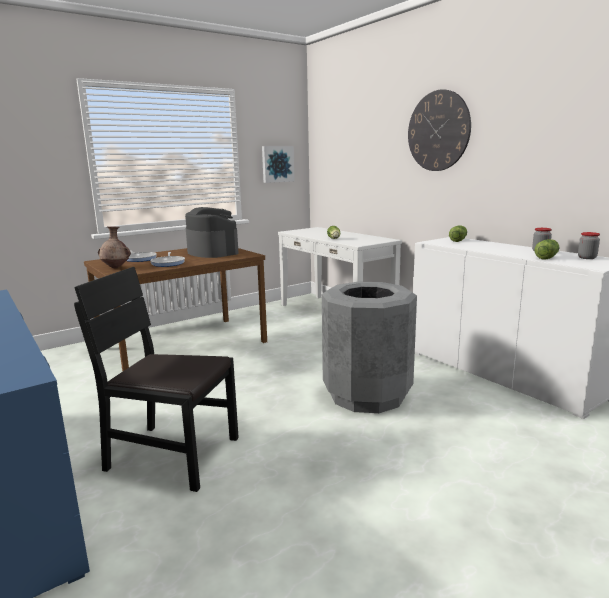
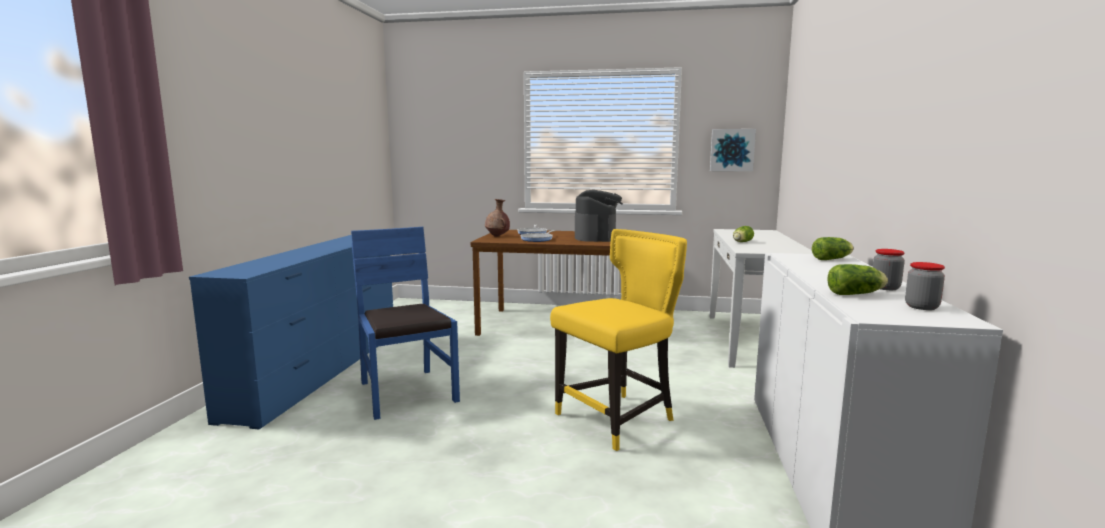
camera: 45 degrees right, 5 degrees down
(173, 455) = (406, 392): black chair -> blue chair
(367, 394) = (618, 418): grey trash can -> yellow chair
(438, 131) = (858, 102): wall clock -> none

